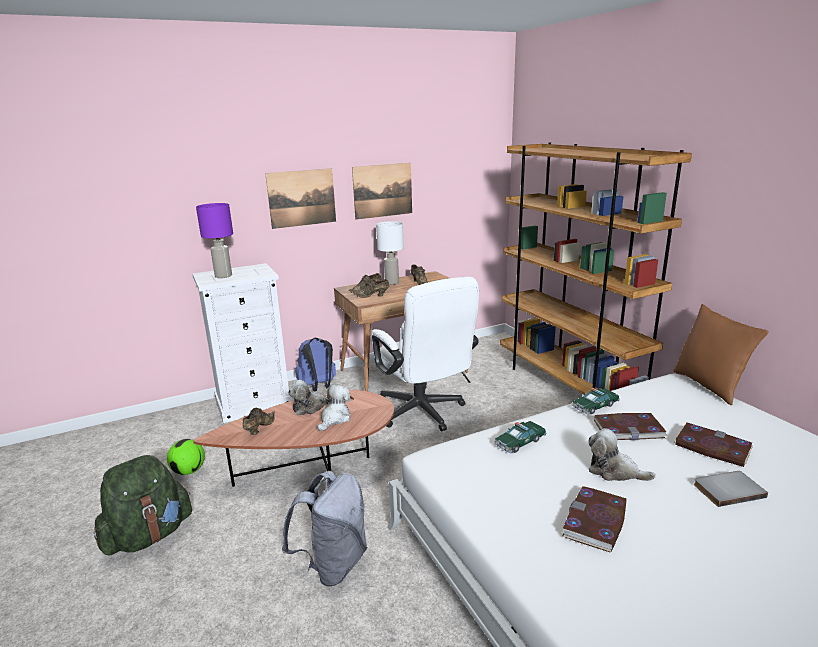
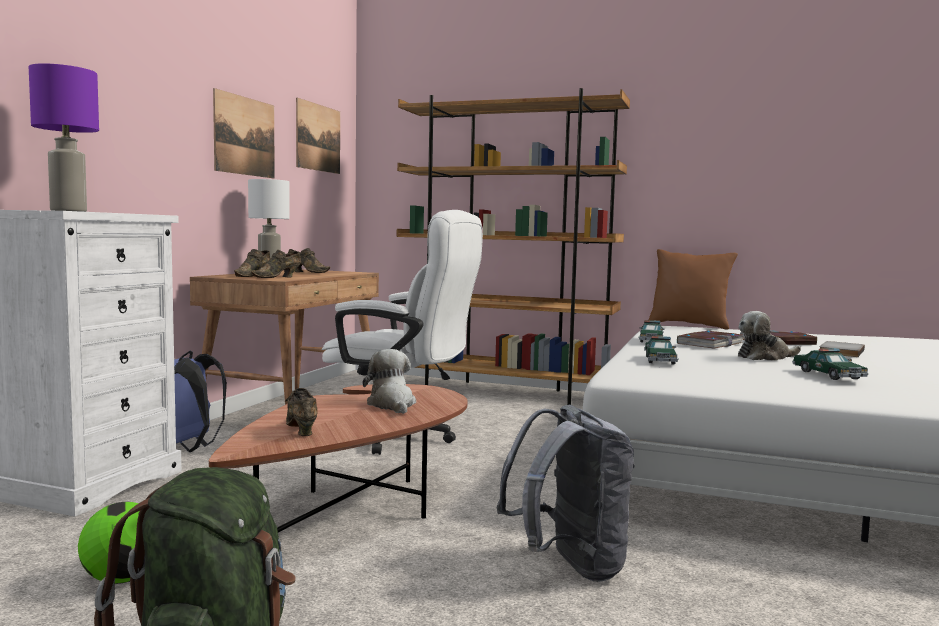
camera: 45 degrees left, 15 degrees down
(302, 198) = (151, 116): picture -> picture (318, 137)
(311, 407) = (331, 404): plush toy -> none
(595, 521) = (828, 375): book -> toy car

